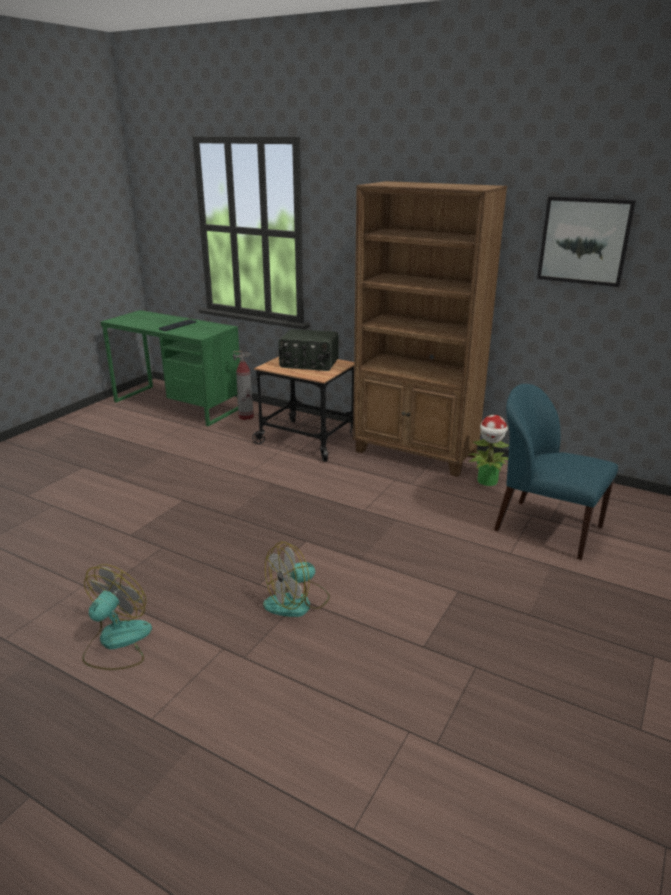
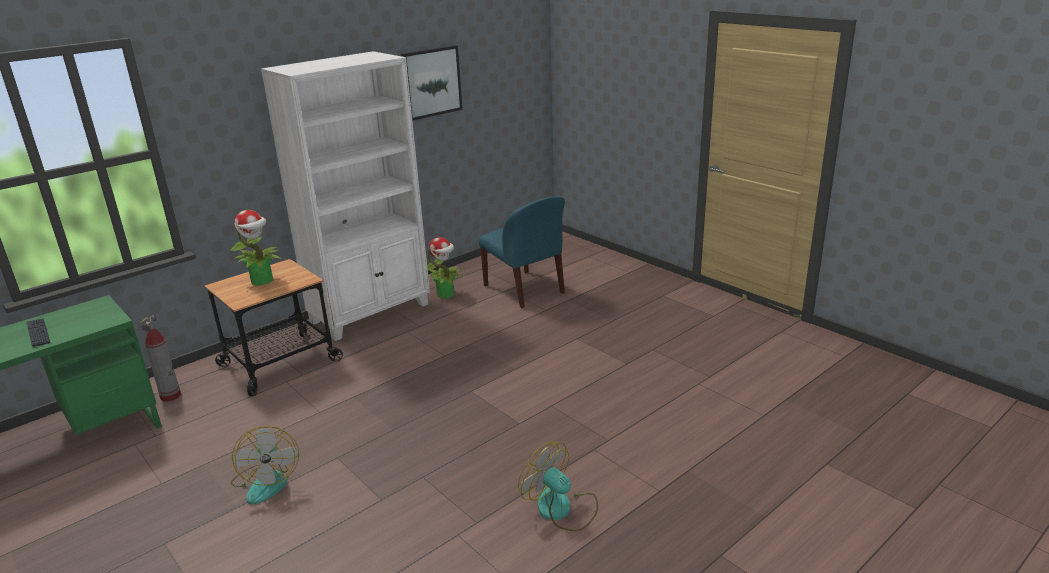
camera: 70 degrees left, 0 degrees up
(297, 602) = (554, 407): fan -> fan (267, 481)
(309, 364) = (263, 280): radio -> potted plant
(416, 454) = (371, 313): brown bookcase -> white bookcase
(545, 528) = (525, 290): blue chair -> blue chair turned 90 degrees counterclockwise

